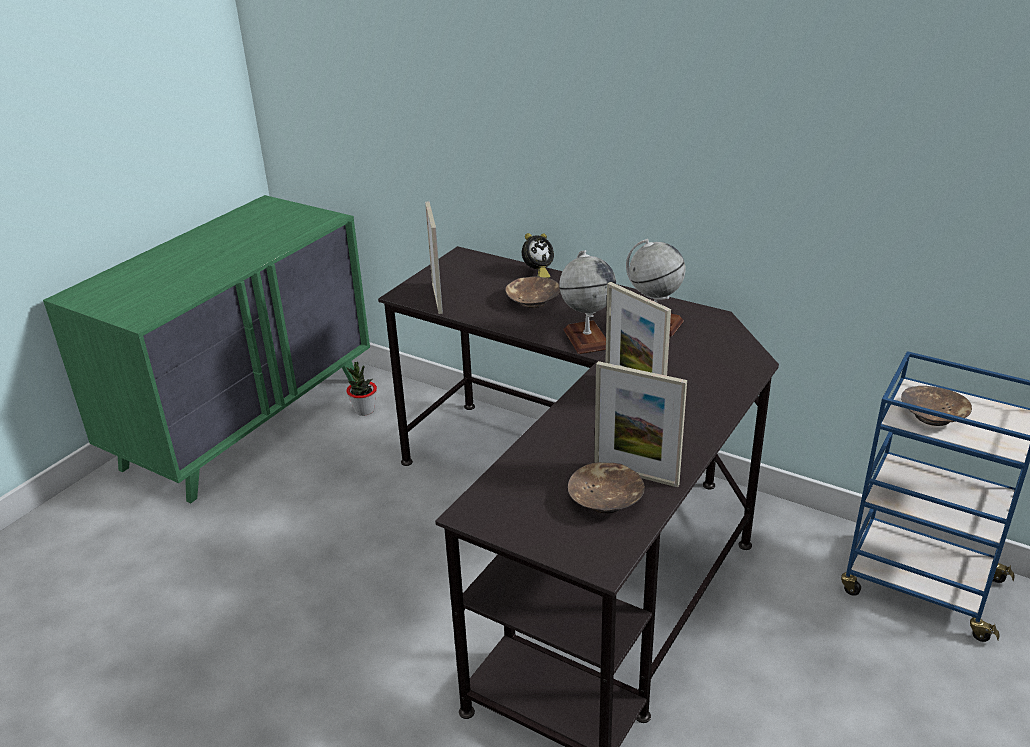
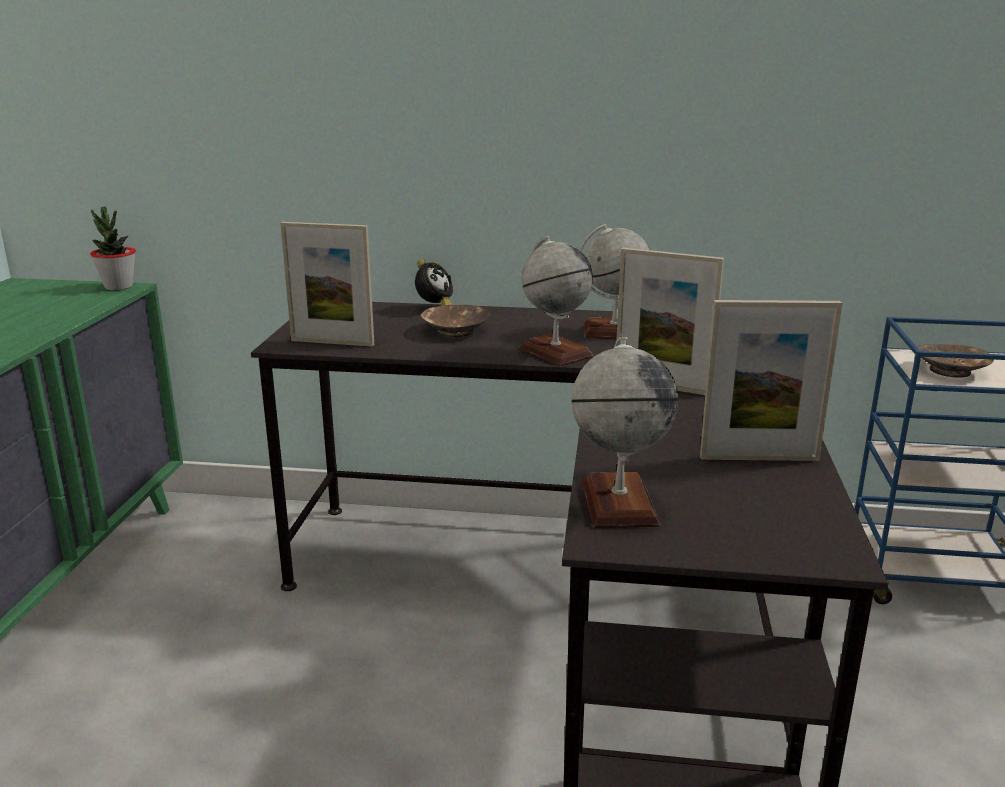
camera: 25 degrees left, 10 degrees down
(364, 410) = (196, 541): potted plant -> potted plant (118, 287)
(437, 298) = (332, 342): picture frame -> picture frame turned 135 degrees clockwise
(505, 488) = (618, 503): none -> globe
(606, 500) = (756, 489): brown bowl -> none

